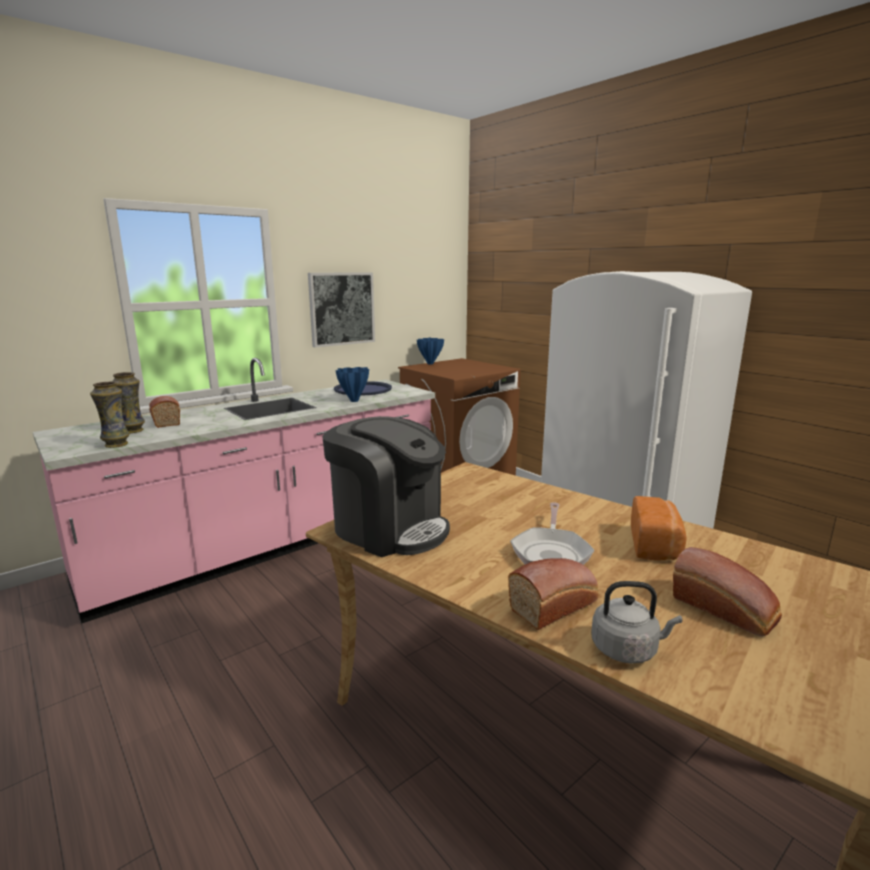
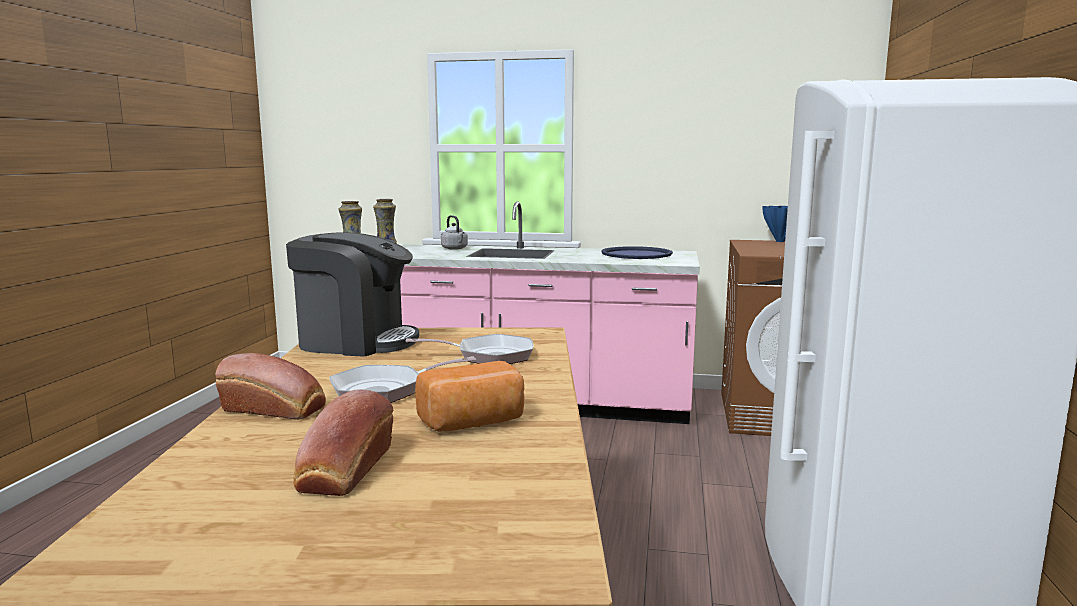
camera: 50 degrees right, 5 degrees down
(165, 421) = (421, 249): bread -> none
(341, 308) = (655, 159): picture -> none
(353, 401) = (591, 259): blue vase -> none
(389, 528) = (356, 341): coffee machine -> coffee machine turned 75 degrees counterclockwise
(507, 500) = (488, 356): none -> frying pan
(627, 649) = (219, 443): grey kettle -> grey kettle (455, 249)

